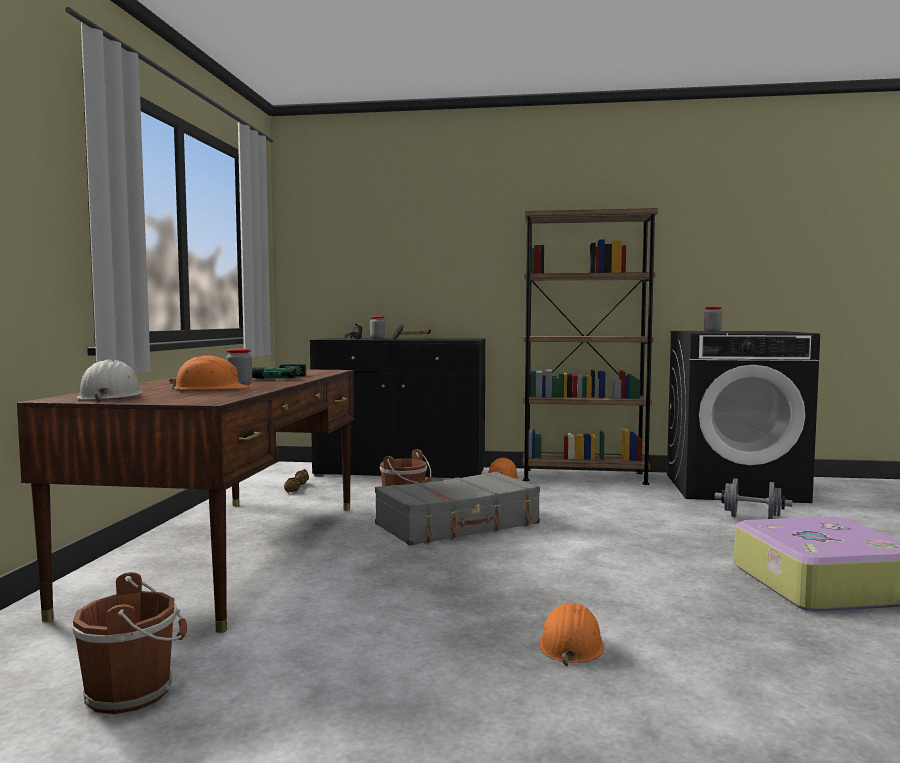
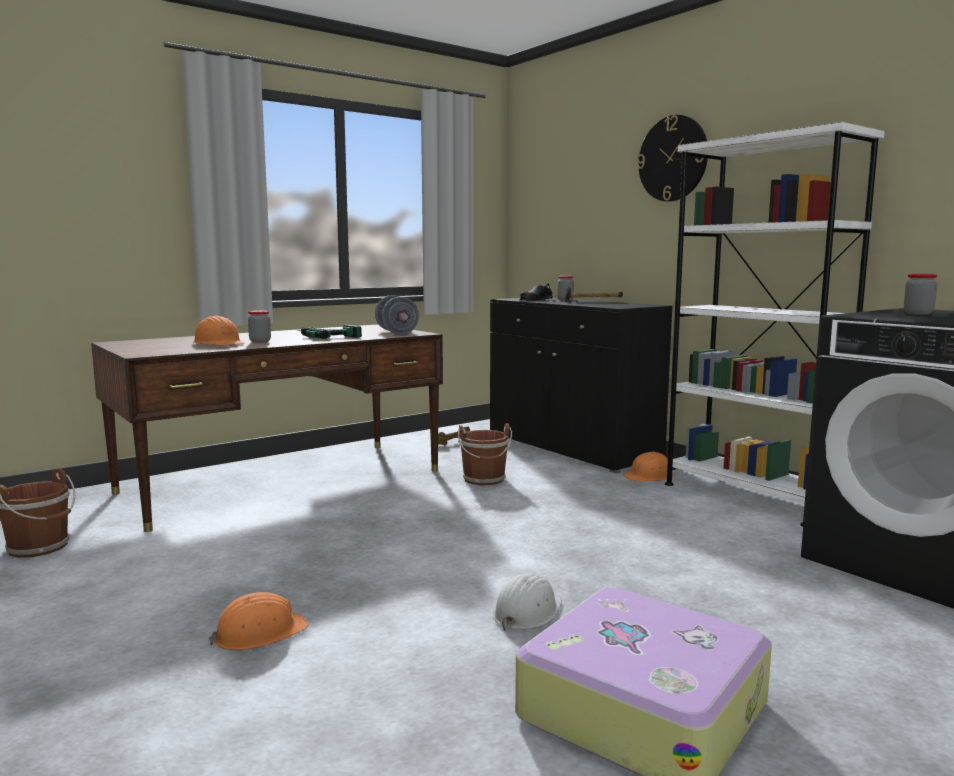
camera: 45 degrees right, 5 degrees up
(110, 397) = (141, 343): white hard hat -> white hard hat (527, 612)
(458, 525) = (475, 509): grey suitcase -> none
(477, 220) = (673, 158): none -> wall clock
(584, 476) = (750, 497): brown bookcase -> white bookcase
(752, 518) = (819, 608): grey dumbbell -> grey dumbbell (397, 332)

